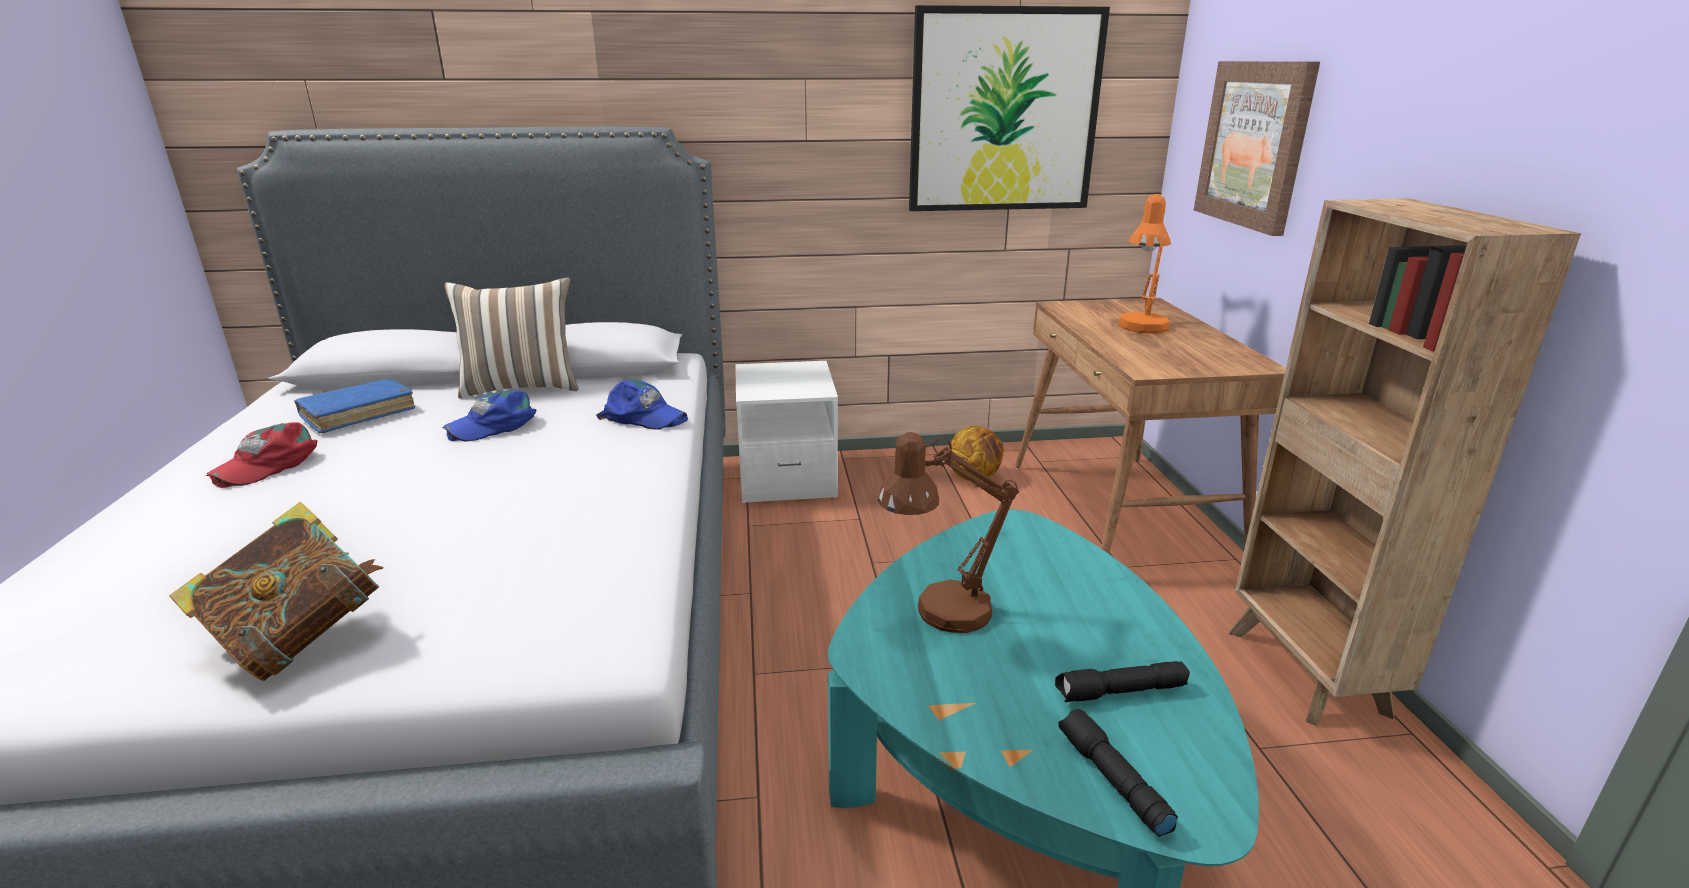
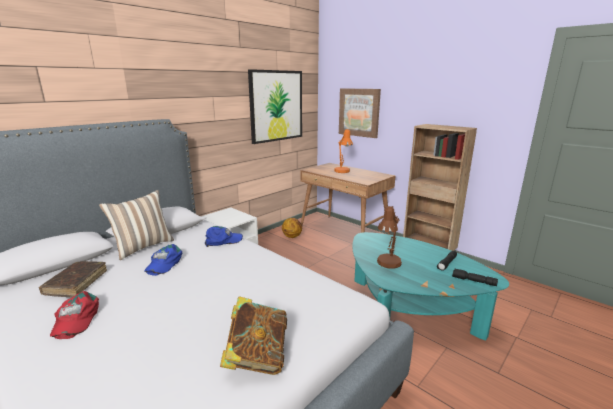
camera: 40 degrees left, 5 degrees down
(358, 414) = (76, 283): blue book -> brown book

